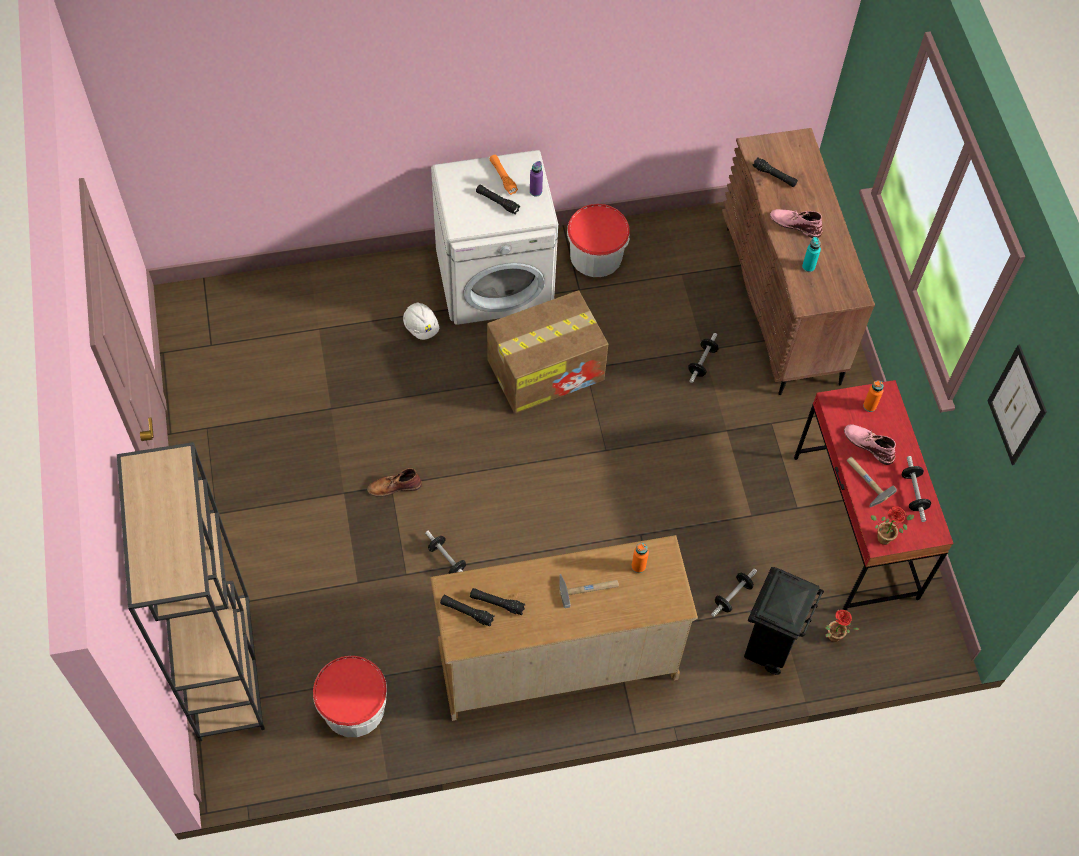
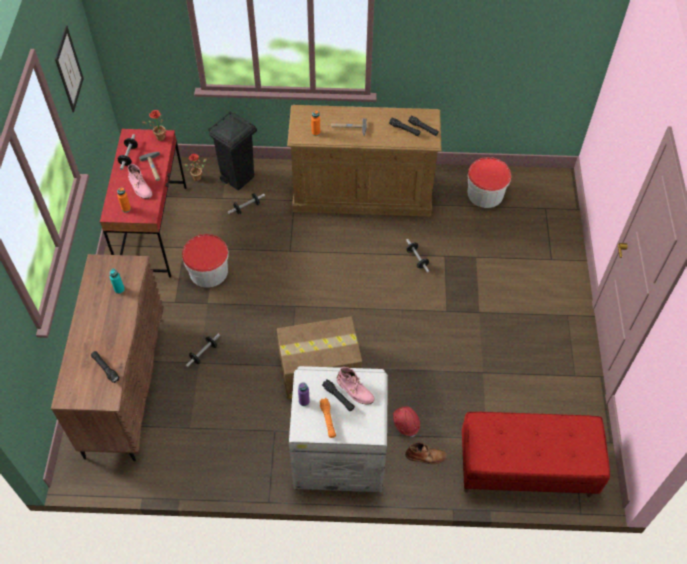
camera: 165 degrees left, 5 degrees down
(224, 668) = (561, 226): bookcase -> none
(269, 303) = (525, 469): none -> red bench
(394, 486) = (444, 310): brown boot -> brown boot (426, 456)
(421, 326) = (406, 424): white hard hat -> red hard hat
(596, 255) = (251, 458): bucket -> bucket (208, 271)
(795, 224) = (111, 324): pink boot -> pink boot (355, 390)

